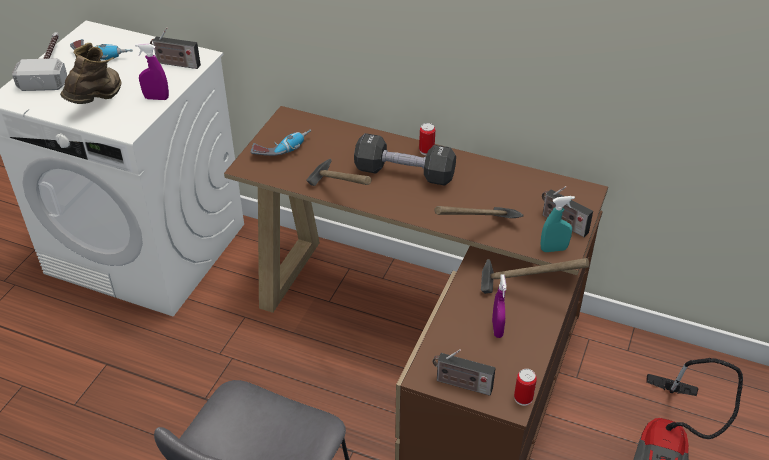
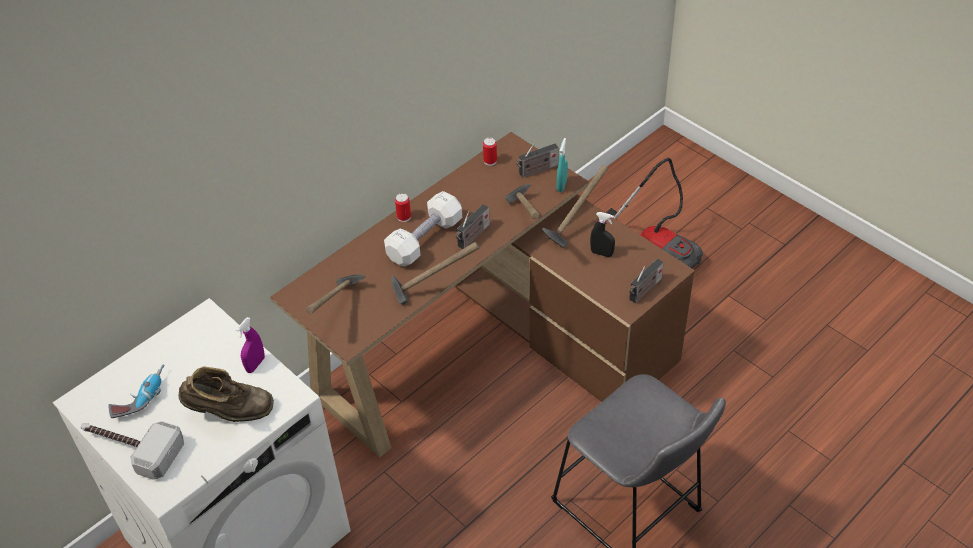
camera: 65 degrees left, 5 degrees up
(98, 102) = (230, 413): brown boot -> brown boot turned 135 degrees clockwise
(176, 64) = (204, 338): radio -> radio (473, 237)
(282, 148) = (338, 311): power drill -> hammer
(404, 173) = (425, 240): black dumbbell -> white dumbbell
(497, 328) = (601, 253): purple spray bottle -> black spray bottle
(523, 398) = (671, 262): can -> can (490, 161)

